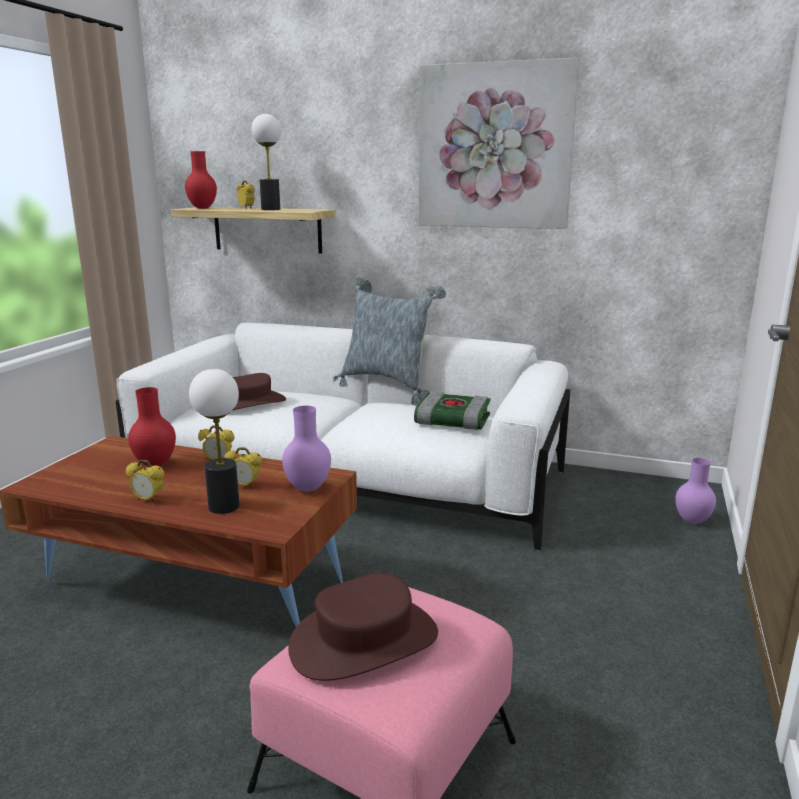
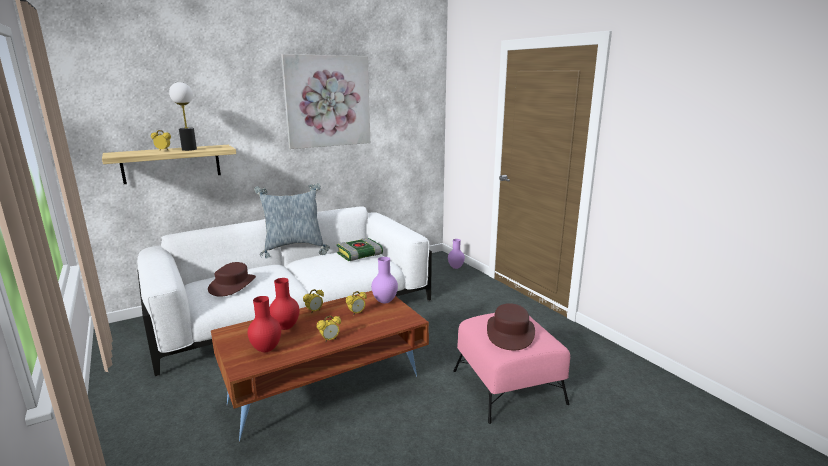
camera: 50 degrees left, 0 degrees up
(202, 208) = (124, 154): red vase -> red vase (267, 350)
(224, 506) = (370, 324): table lamp -> none

